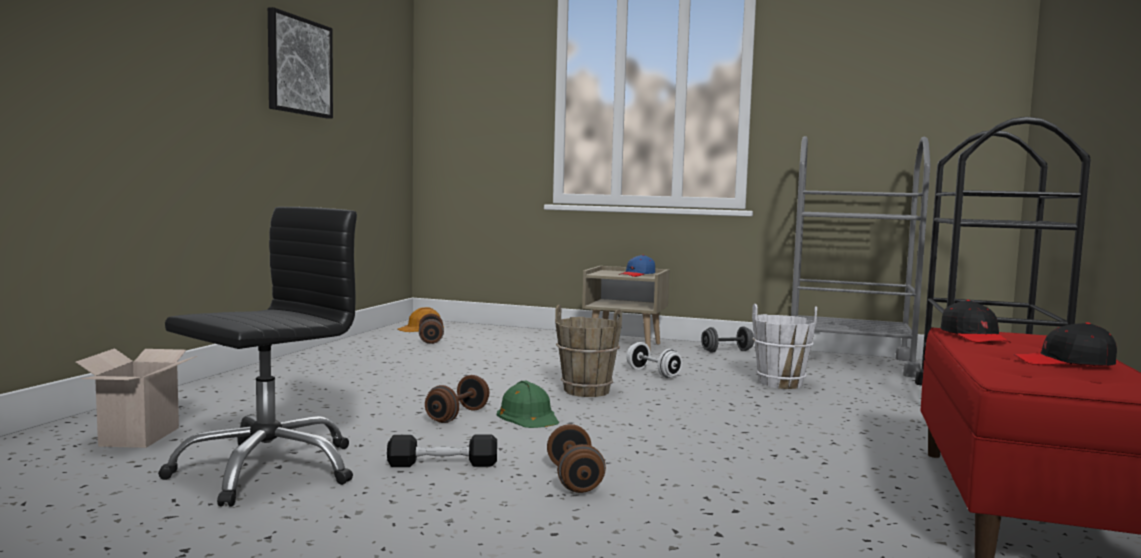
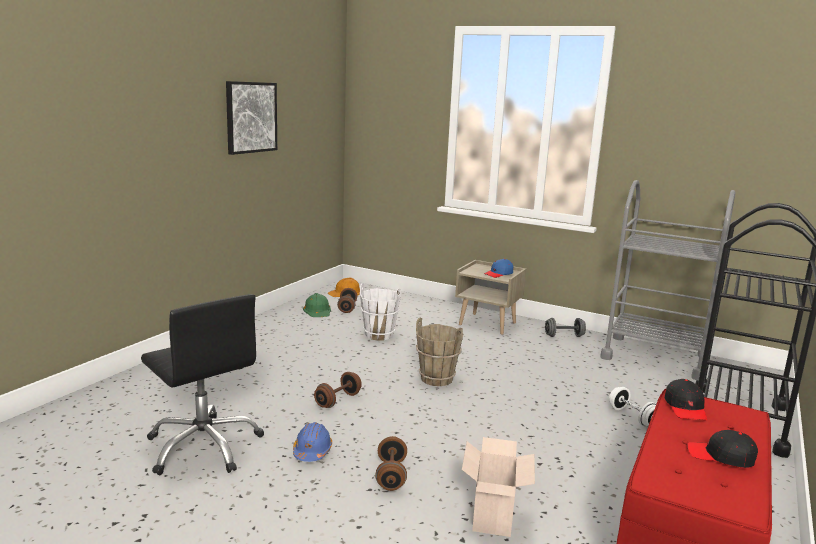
camera: 10 degrees right, 10 degrees up
(141, 437) = (137, 406): cardboard box -> cardboard box (494, 518)
(267, 469) = (204, 446): black office chair -> black office chair turned 90 degrees clockwise
(442, 464) = (312, 451): black dumbbell -> blue hard hat
(528, 416) = (385, 405): green hard hat -> green hard hat (317, 310)
(653, 373) = (494, 361): white dumbbell -> white dumbbell (632, 417)
(780, 383) = (586, 380): white bucket -> white bucket (379, 335)

